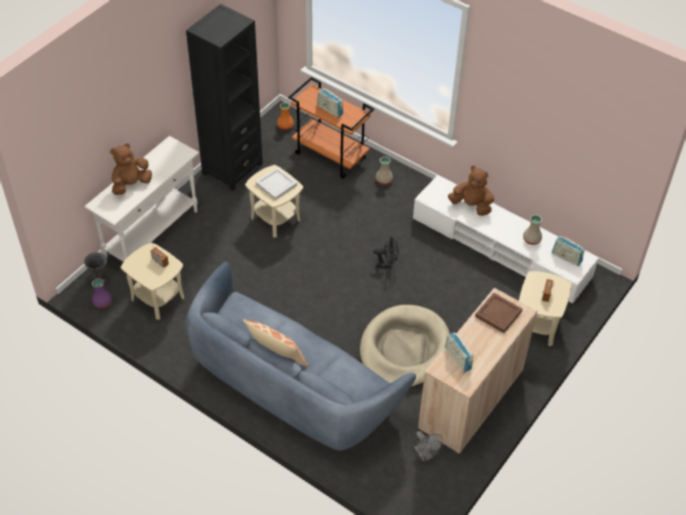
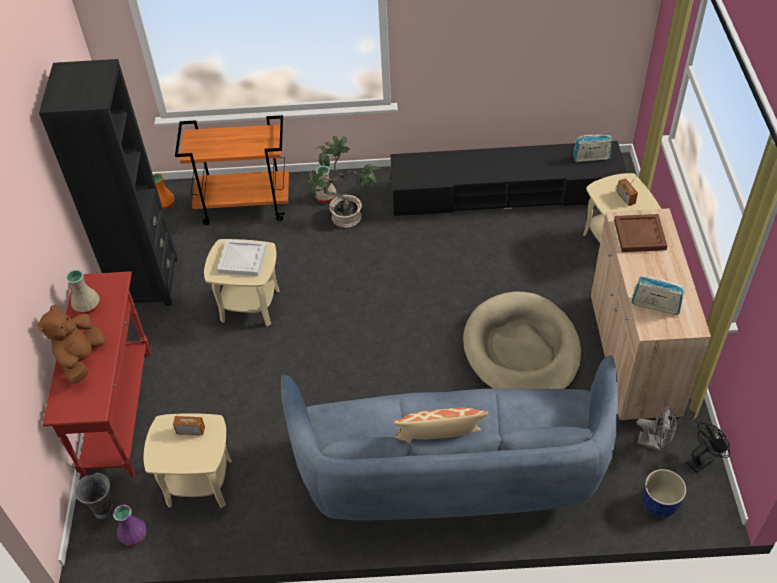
camera: 35 degrees left, 0 degrees up
(152, 234) = (119, 413): white console table -> red console table
(330, 110) = (233, 144): radio -> none
(382, 201) = (345, 218): none -> potted plant
(387, 264) = (415, 277): black fan -> black fan (702, 459)
(389, 488) = (659, 504): none -> blue planter
(471, 205) = (454, 163): brown plush toy -> none
(501, 248) = (505, 192): white tv stand -> black tv stand
(532, 239) = (543, 160): beige vase -> beige vase (87, 305)

